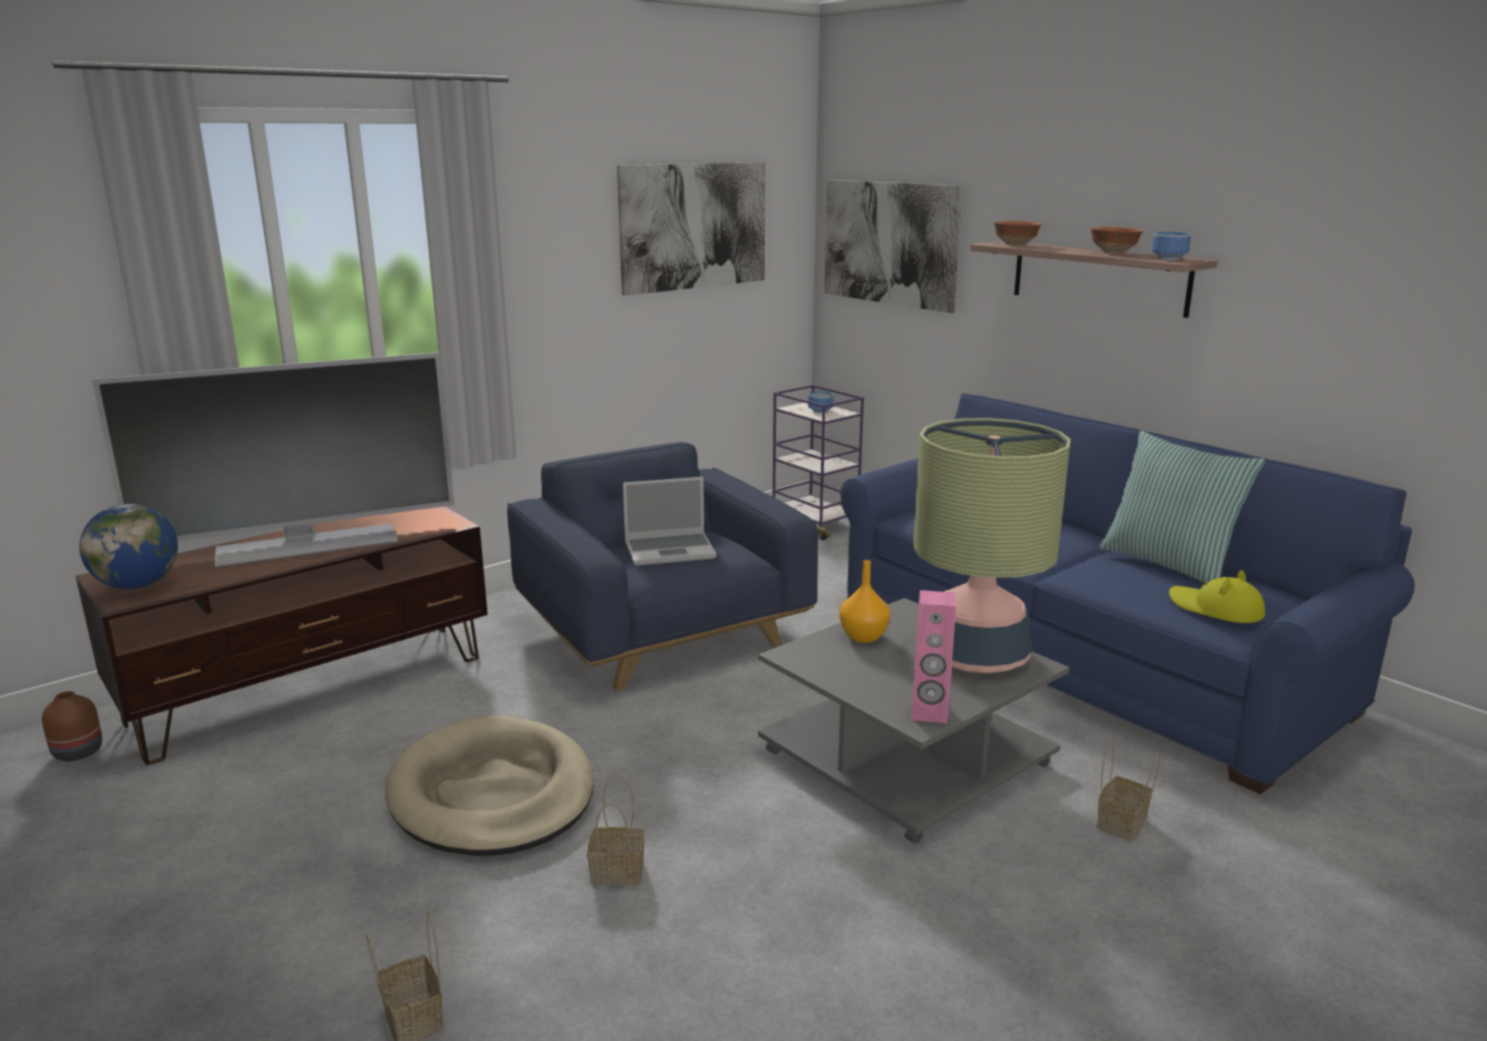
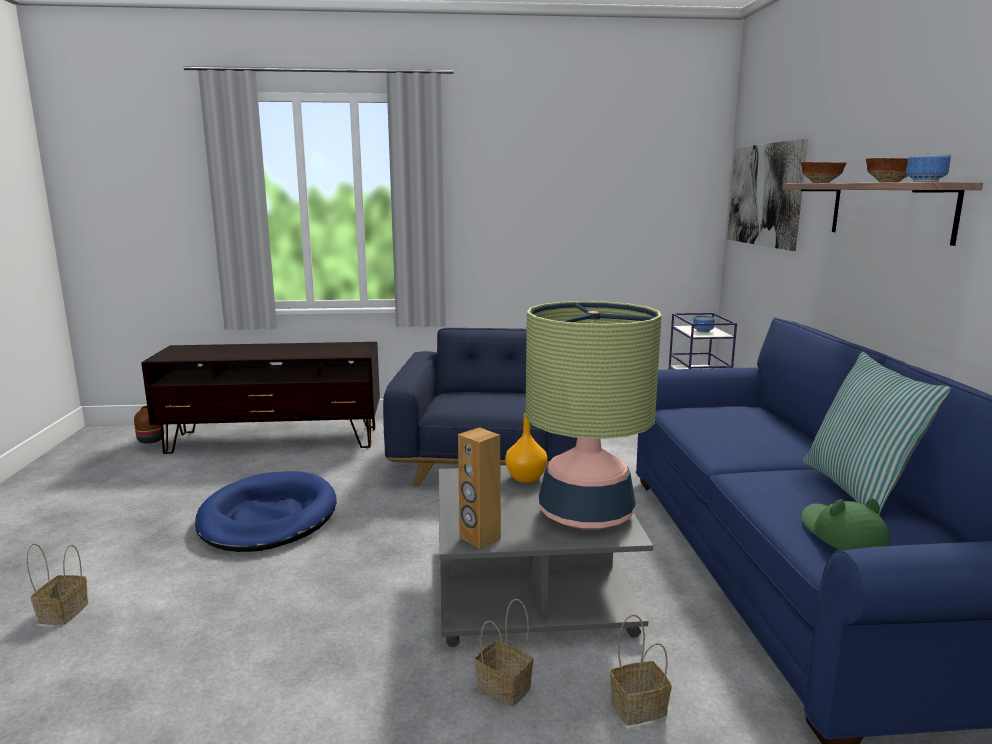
camera: 35 degrees right, 5 degrees down
(137, 585) = (180, 353): globe -> none
(307, 544) = (277, 350): television -> none
(492, 794) = (268, 517): beige dog bed -> blue dog bed
(619, 872) = (260, 584): basket -> basket (505, 688)
(671, 550) = (485, 398): laptop -> none
(694, 226) = (609, 180): picture -> none
(929, 714) = (479, 538): pink speaker -> brown speaker
(1215, 609) = (841, 534): yellow hat -> green hat

